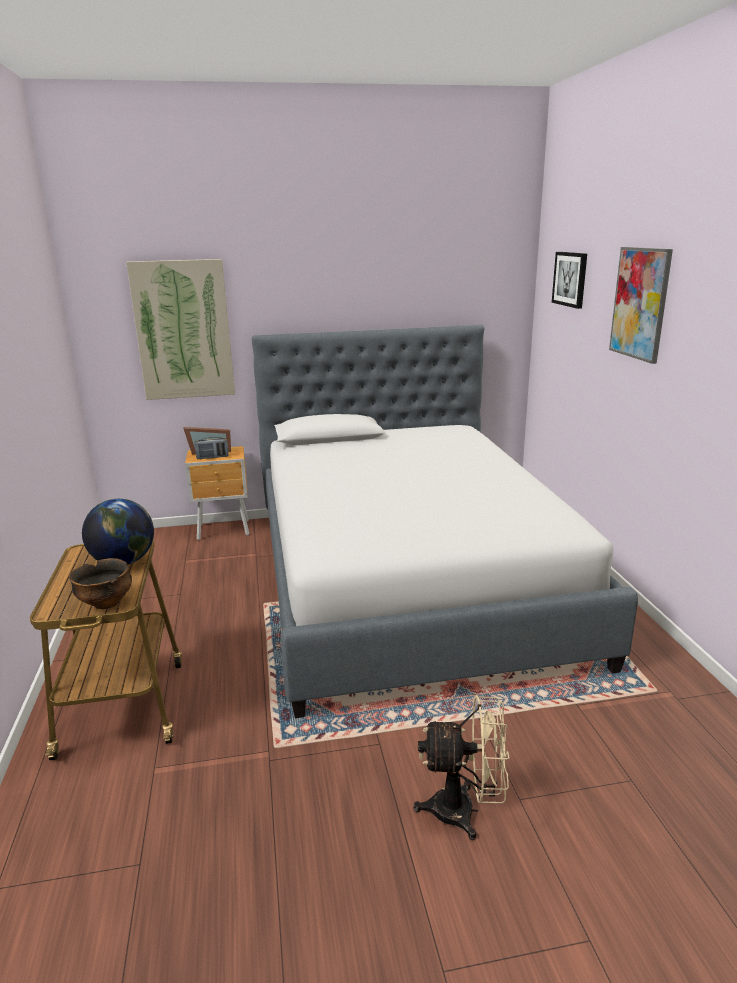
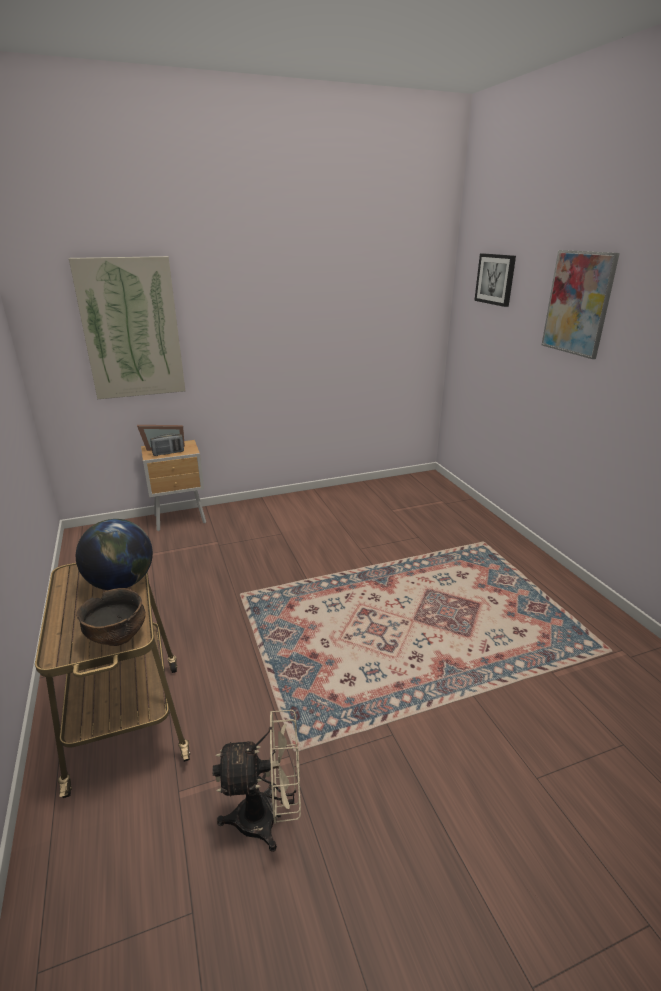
camera: 10 degrees left, 5 degrees up
(407, 580) = (365, 558): bed -> none
(464, 811) = (493, 798): beige fan -> beige fan (268, 818)

